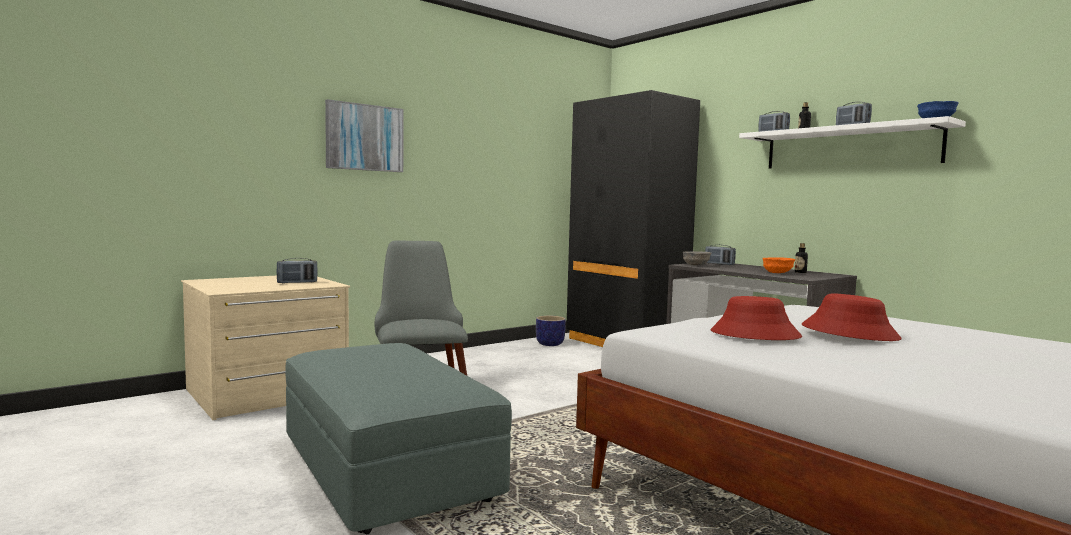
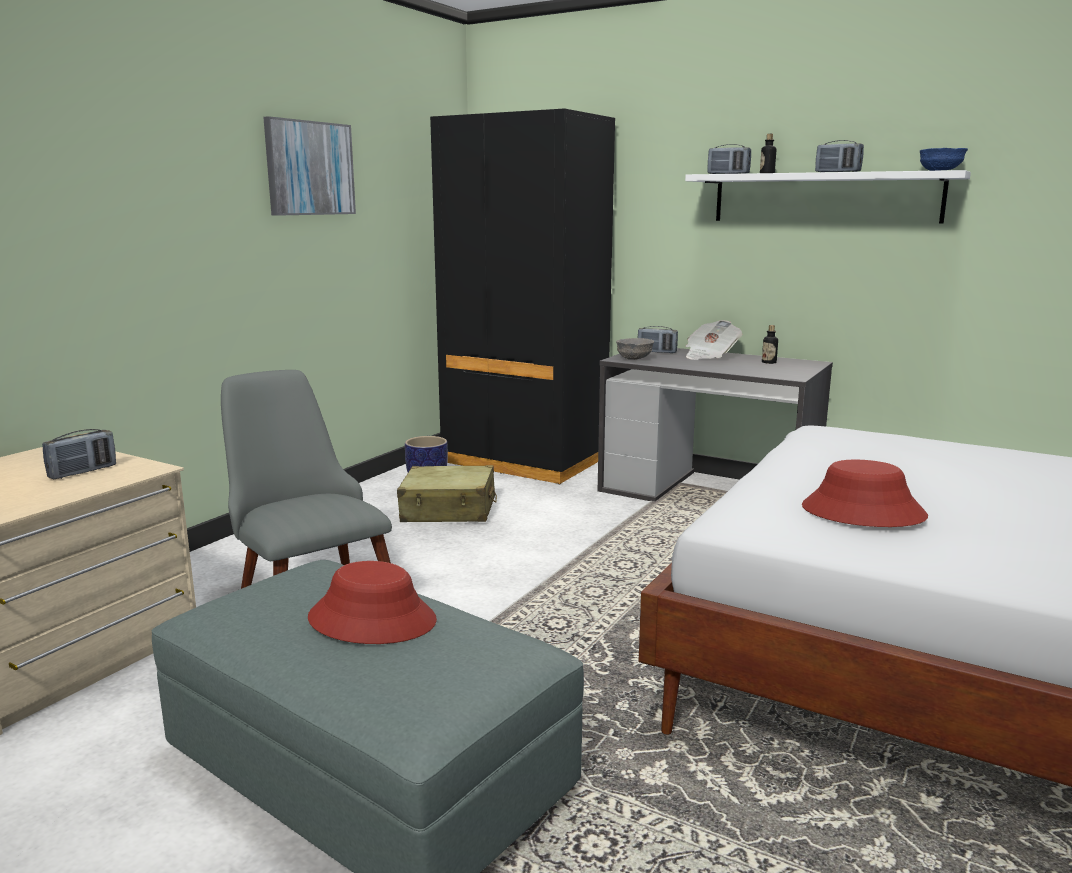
camera: 20 degrees left, 10 degrees up
(364, 137) = (130, 196): picture -> picture (310, 168)
(549, 361) = (449, 510): none -> beige suitcase
(757, 267) = (710, 356): none -> newspaper
(778, 273) = (747, 367): orange bowl -> none
(849, 333) = (952, 490): red hat -> red hat (372, 620)

